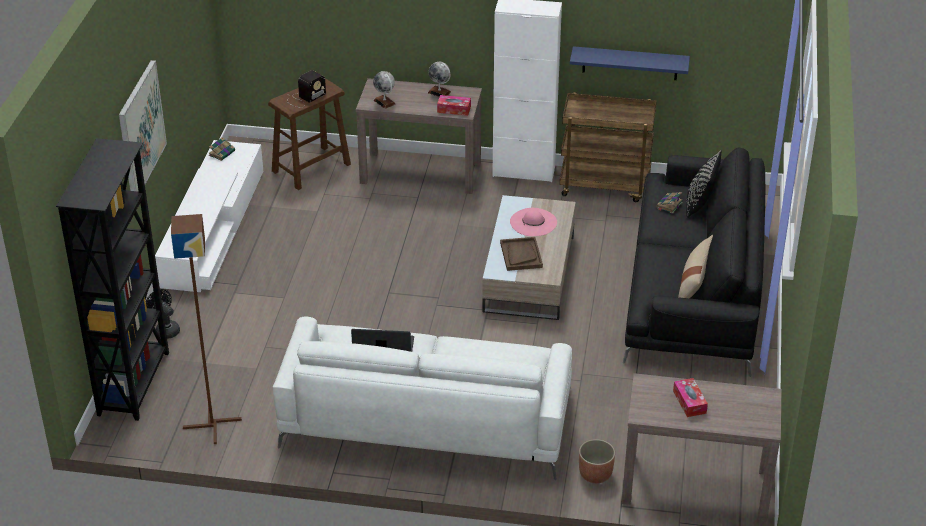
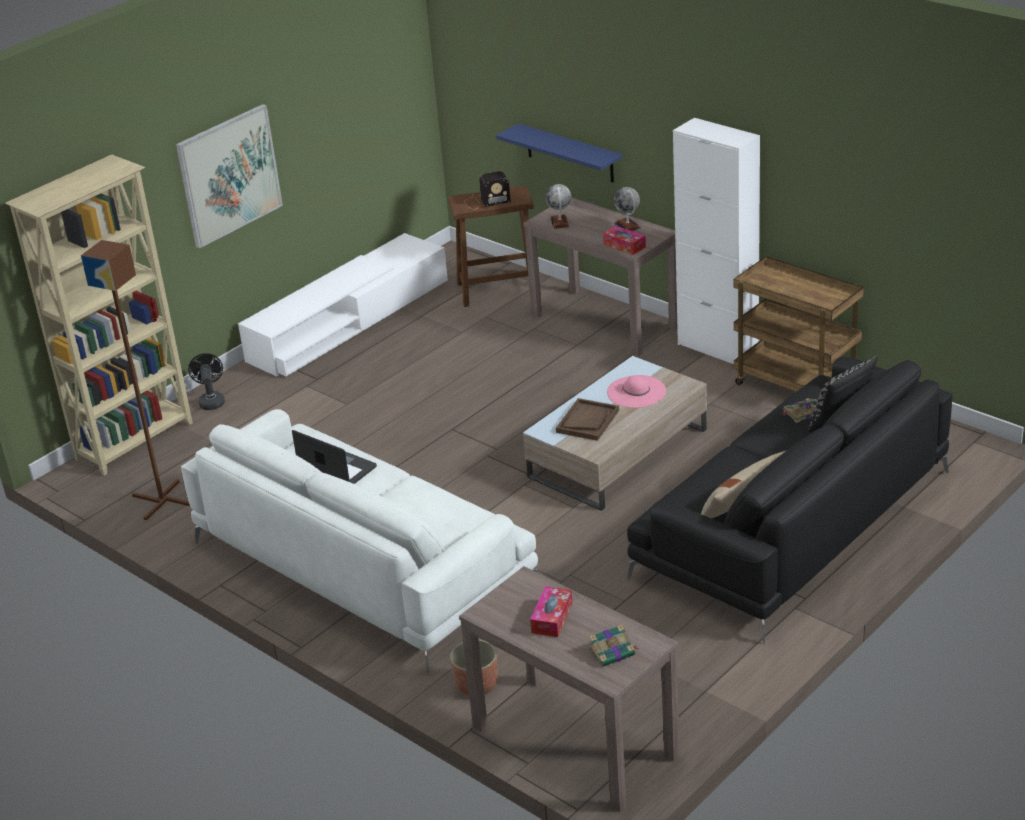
camera: 35 degrees right, 5 degrees down
(135, 383) = (136, 441): black bookcase -> beige bookcase
(222, 153) = (399, 246): book -> book (613, 652)
(630, 63) = (837, 231): blue shelf -> blue shelf (570, 153)

